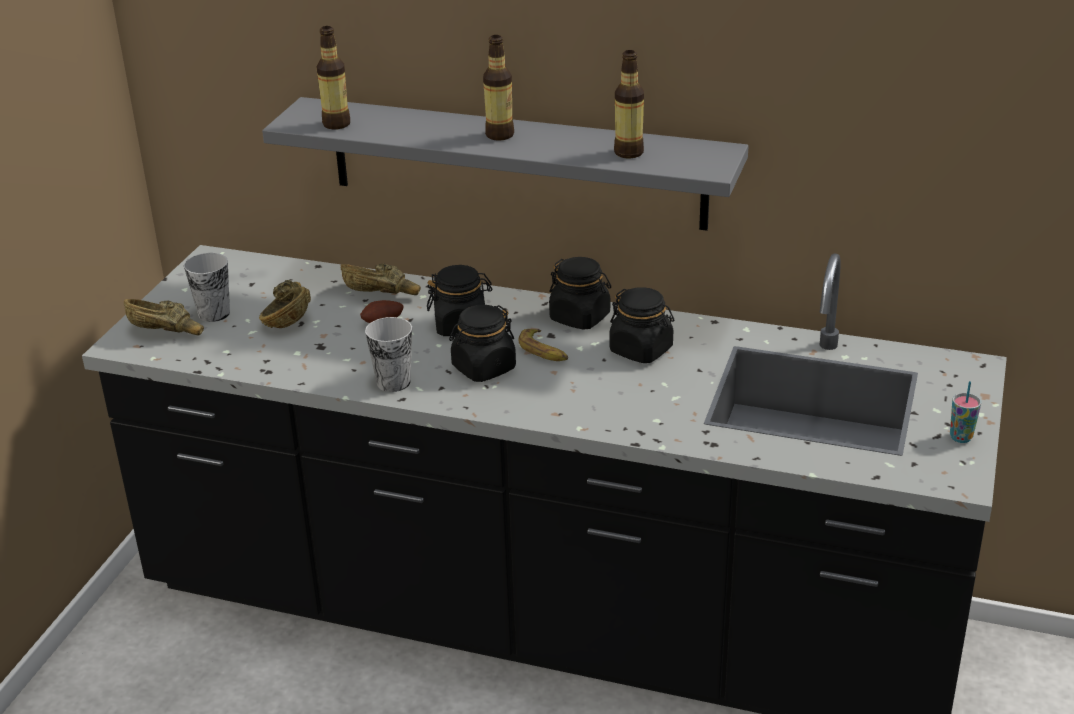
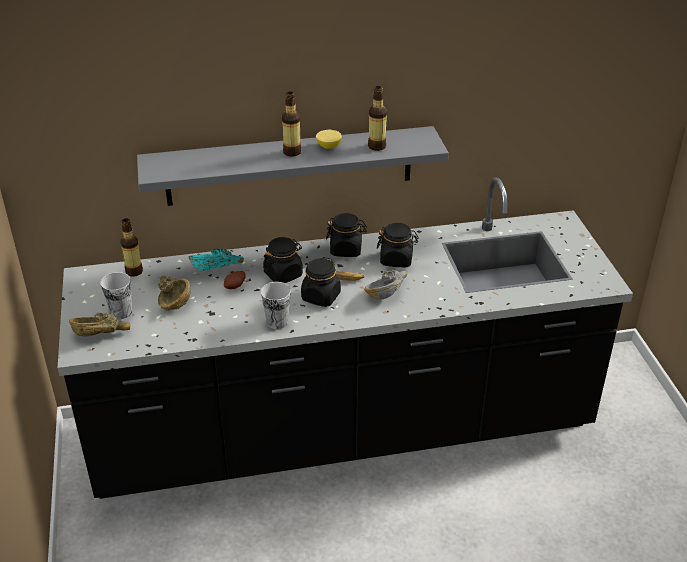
camera: 30 degrees left, 5 degrees up
(336, 124) = (183, 168): bottle -> bottle (134, 271)
(382, 293) = (217, 267): brown bowl -> turquoise bowl
(559, 138) = (328, 146): none -> lemon
(585, 387) = (387, 291): none -> grey bowl
(961, 437) = (590, 261): cup -> none

